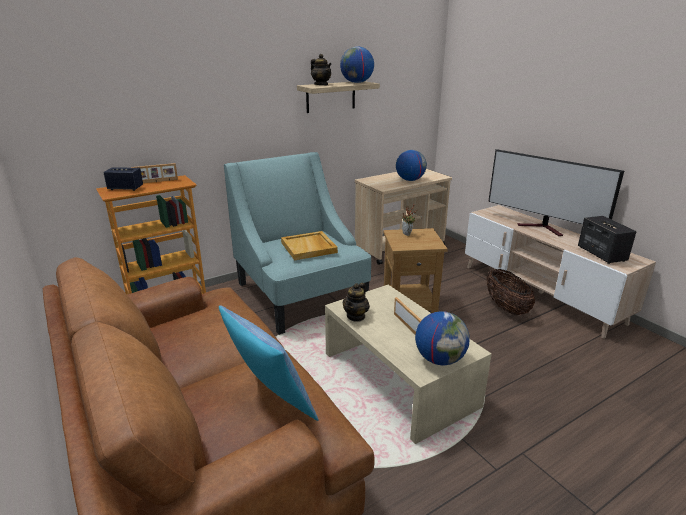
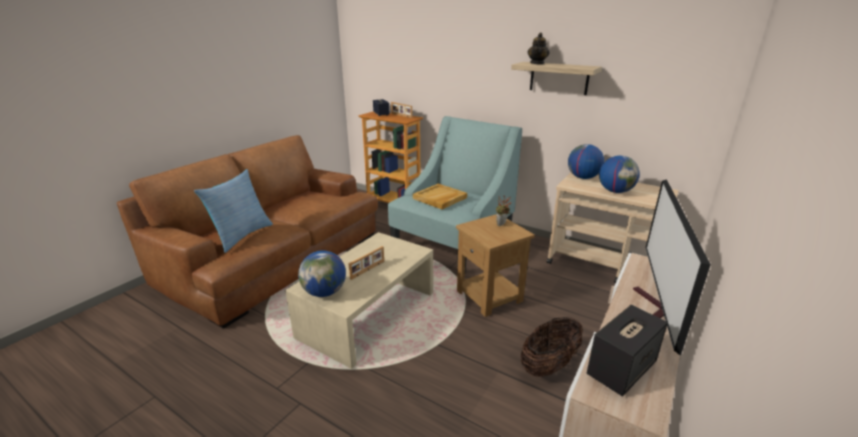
camera: 65 degrees right, 0 degrees up
(356, 83) = (578, 66): globe -> globe (583, 177)
(356, 316) = (369, 246): teapot -> none

